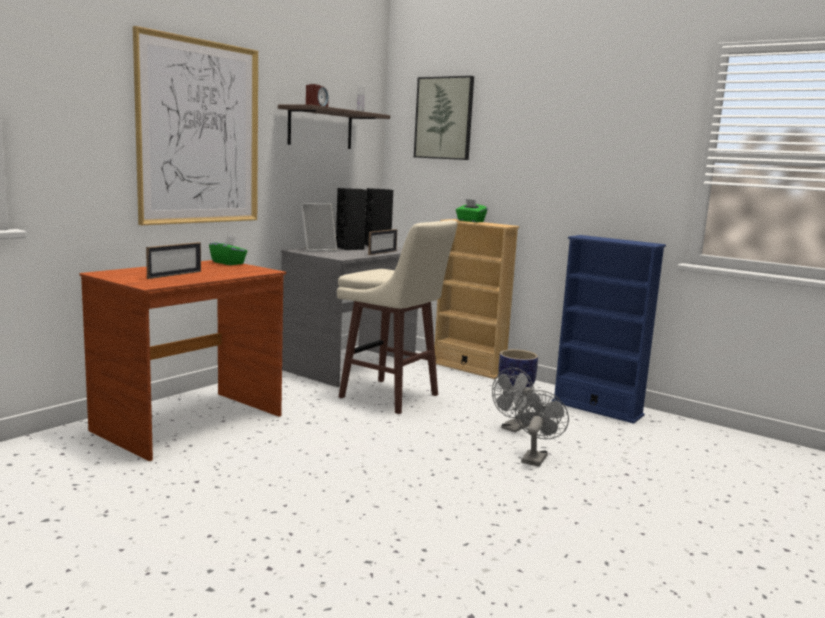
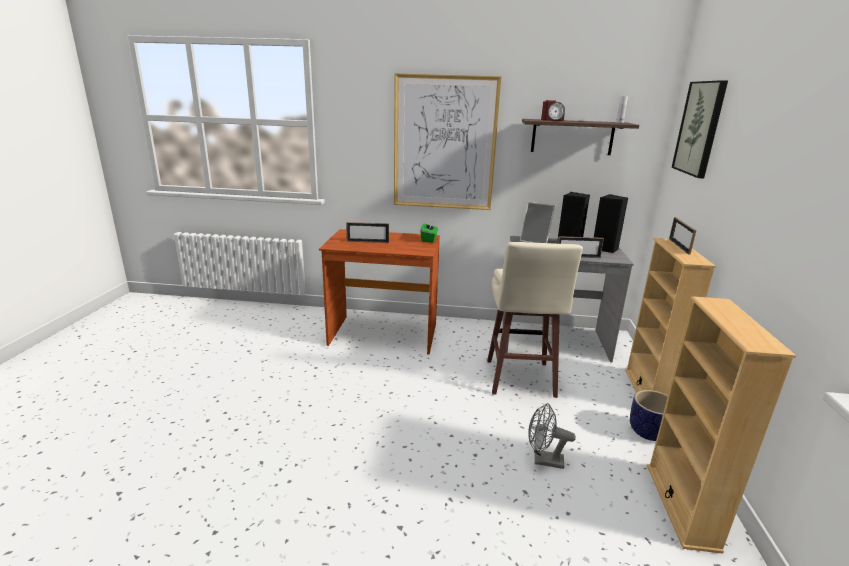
camera: 60 degrees right, 10 degrees up
(470, 221) = (679, 246): green tissue box -> picture frame
(535, 457) = (495, 492): grey fan -> none
(597, 408) = (681, 505): blue bookcase -> beige bookcase

